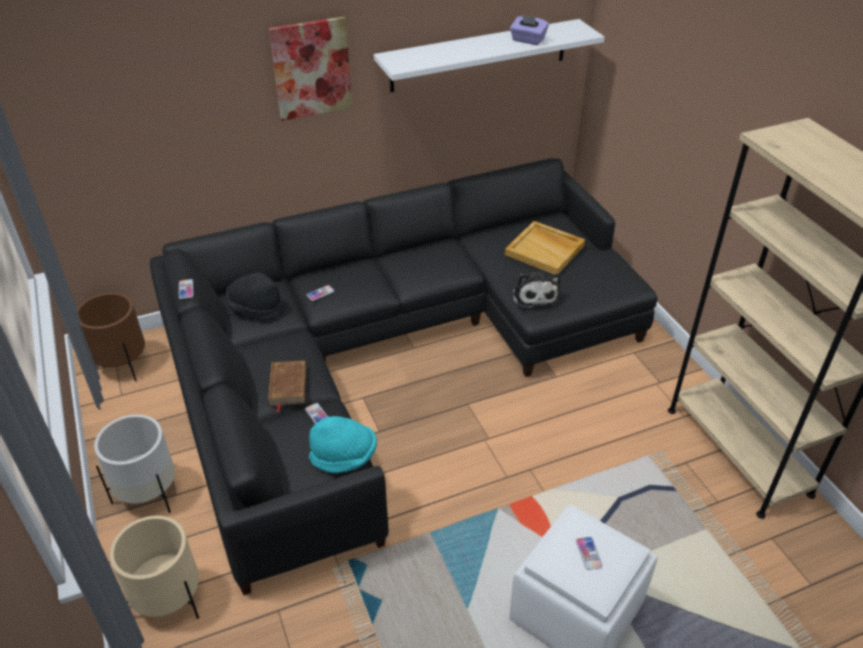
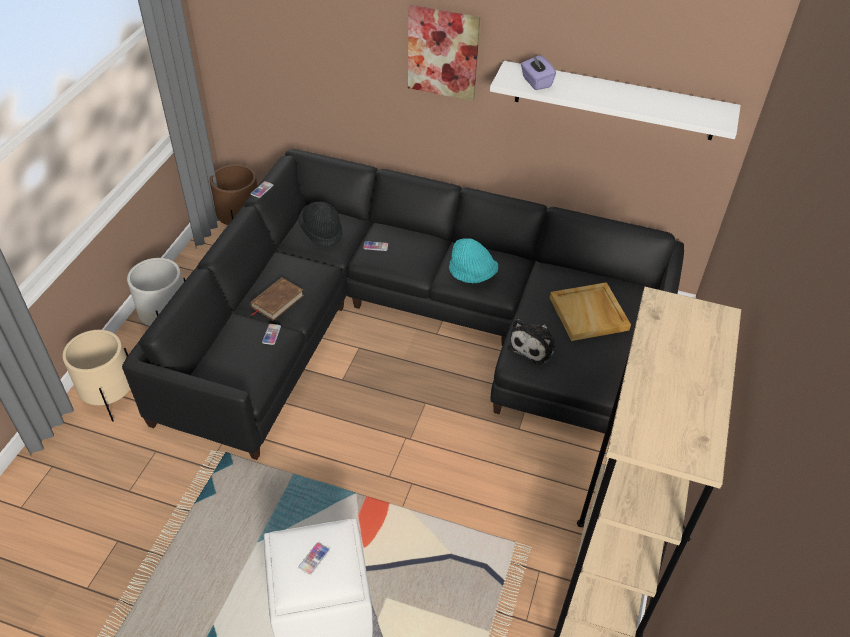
camera: 40 degrees right, 5 degrees up
(344, 457) = (254, 374): turquoise hat -> turquoise hat (472, 274)
(527, 40) = (653, 105): purple tissue box -> purple tissue box (536, 82)

